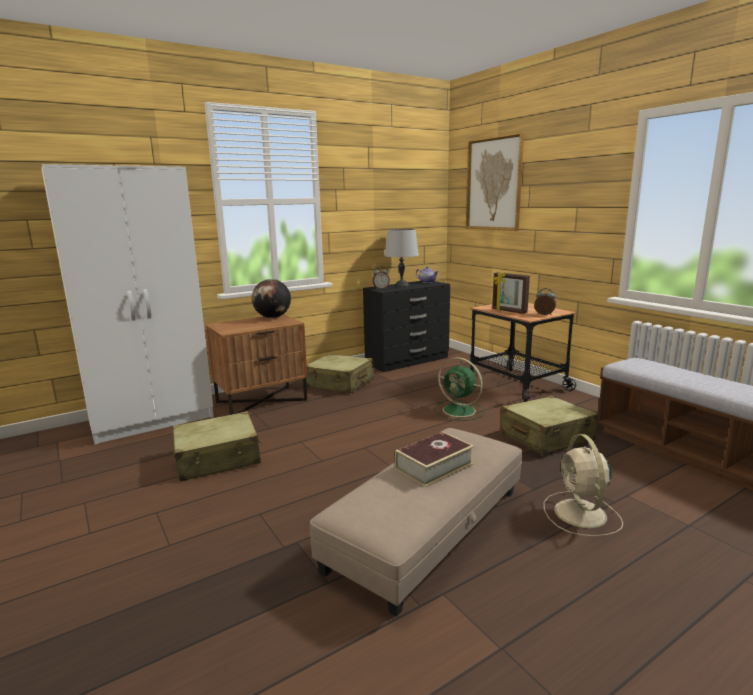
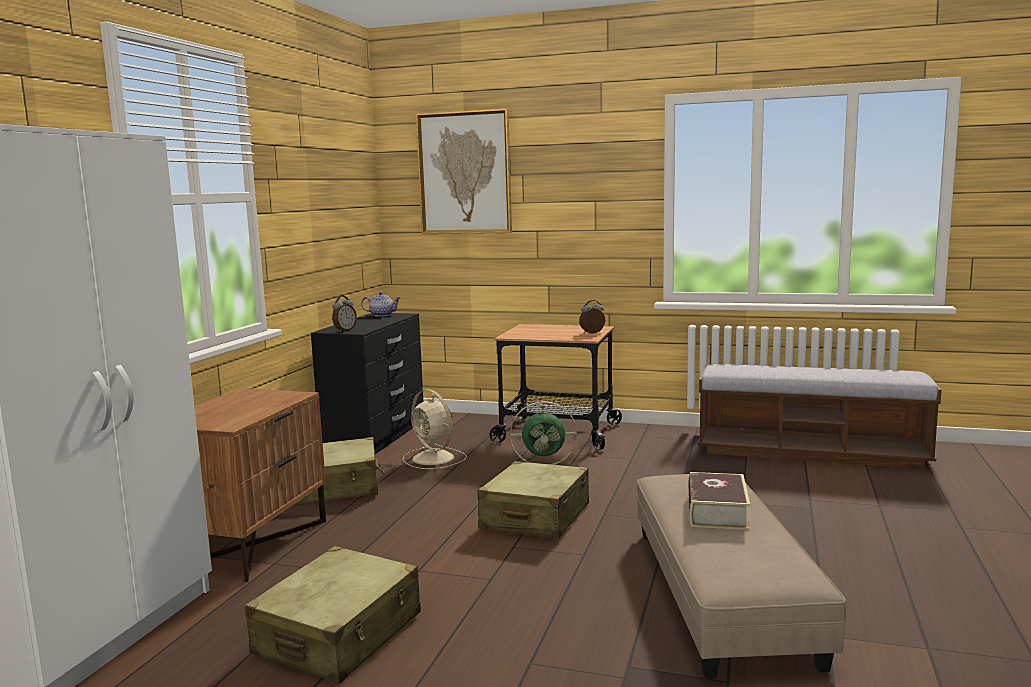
camera: 40 degrees left, 5 degrees down
(272, 317) = (243, 395): globe -> none
(402, 285) = (359, 322): grey table lamp -> none
(509, 311) = (548, 335): picture frame -> none
(546, 437) = (671, 474): beige suitcase -> beige suitcase (535, 517)
(581, 514) = (807, 527): beige fan -> beige fan (434, 459)

